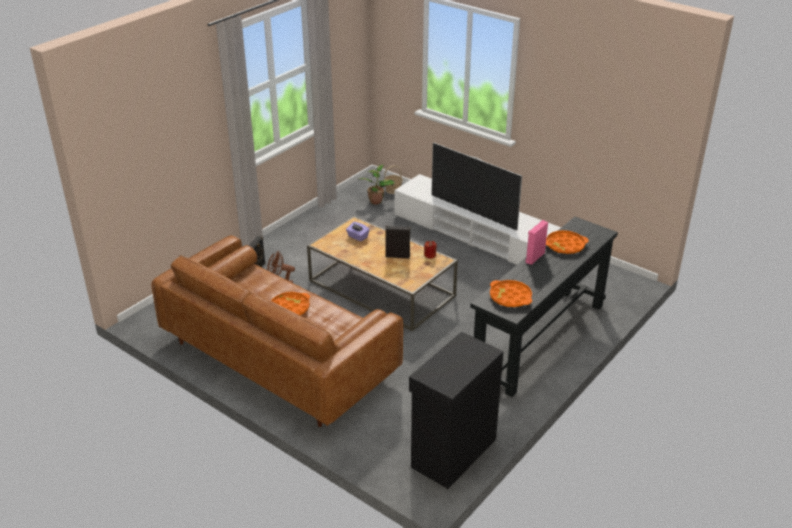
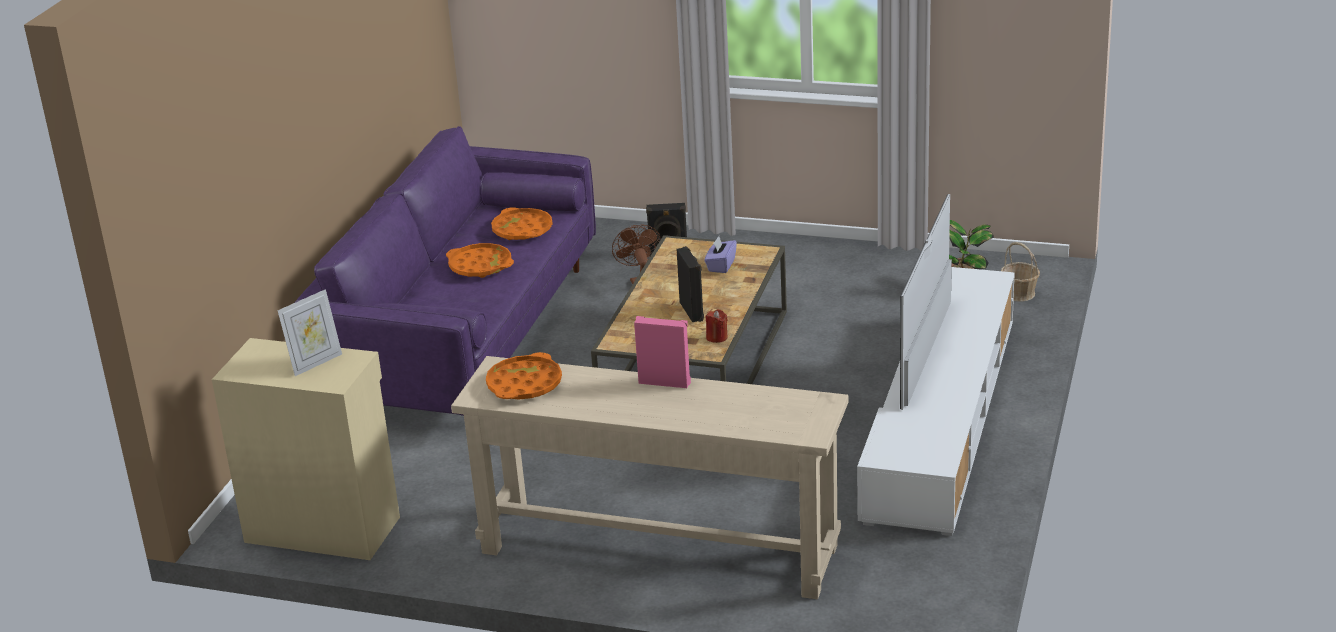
camera: 70 degrees right, 5 degrees down
(279, 358) = (461, 336): brown sofa -> purple sofa
(452, 452) = (322, 528): black cabinet -> beige cabinet
(460, 355) = (315, 363): none -> picture frame
(539, 339) = (658, 549): black console table -> beige console table
(565, 245) = (729, 403): orange tray -> orange tray (522, 230)

